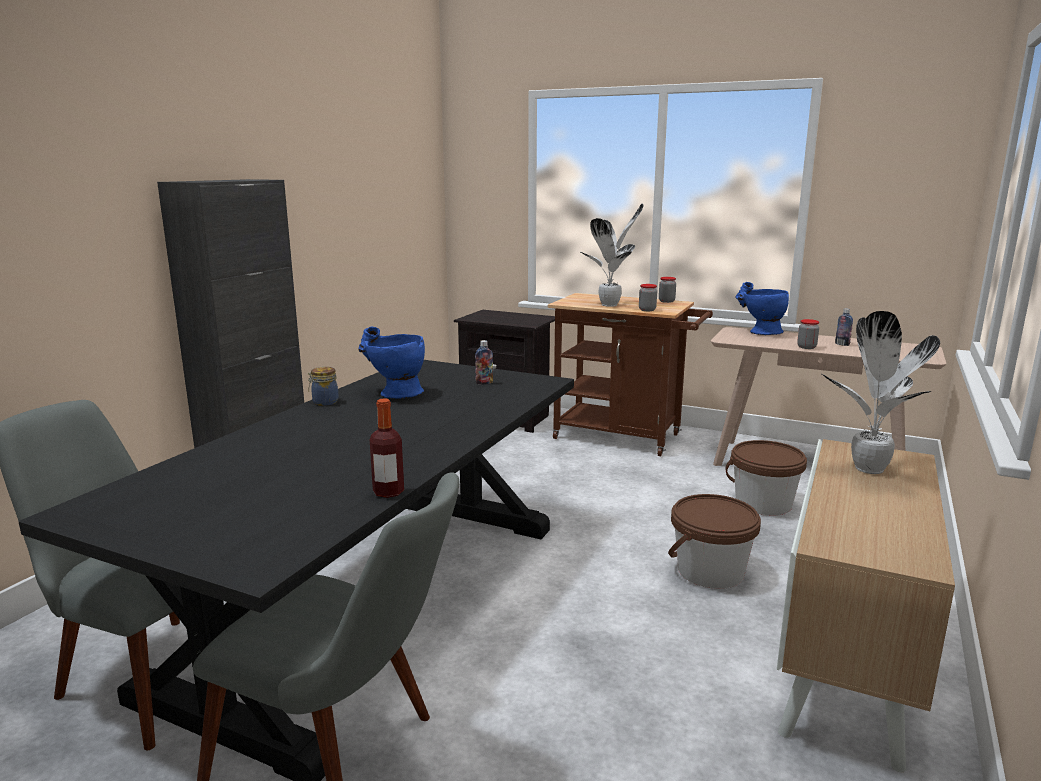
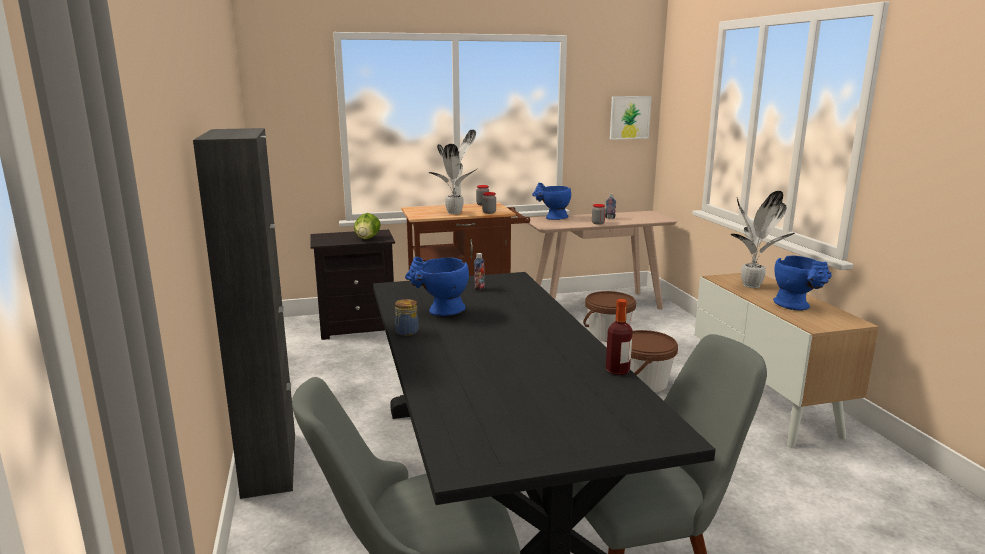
camera: 40 degrees left, 0 degrees up
(517, 321) = (367, 238): none -> lettuce
(870, 514) = (797, 307): none -> blue vase
(923, 199) = (629, 117): none -> picture

